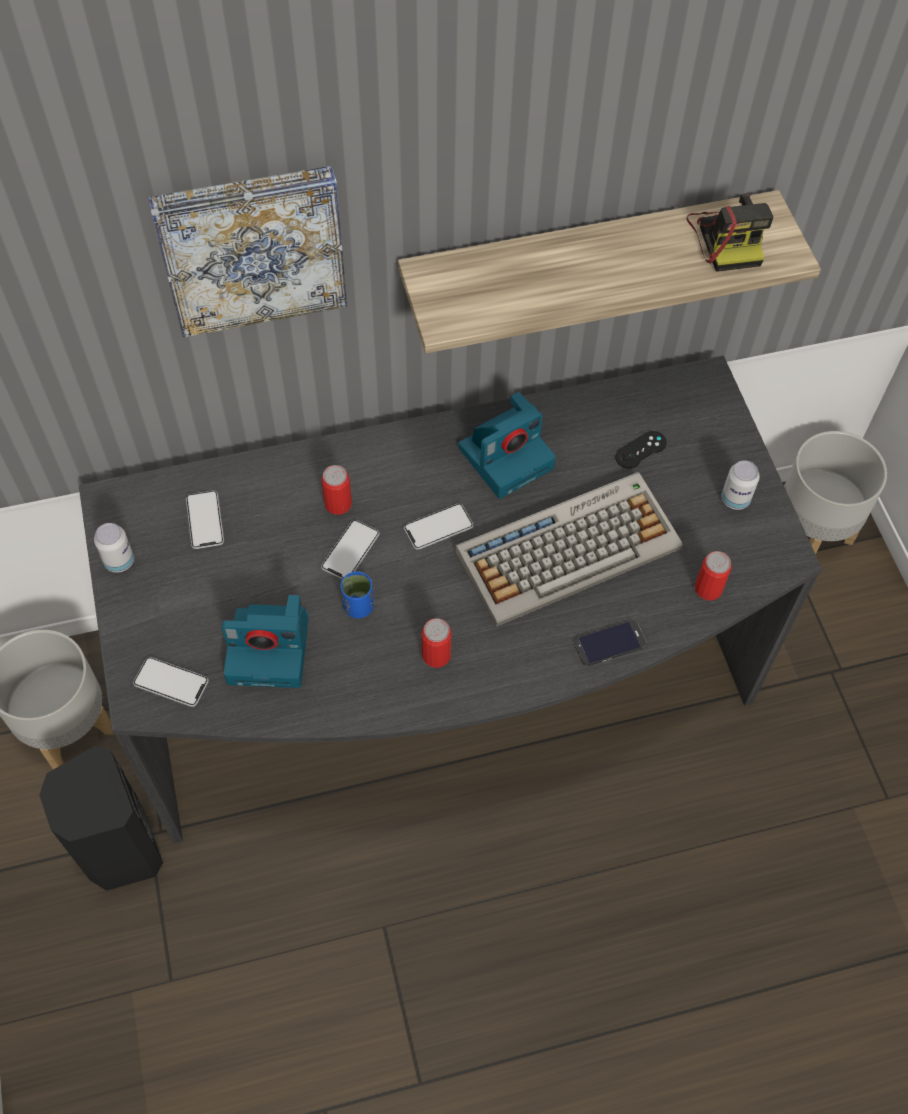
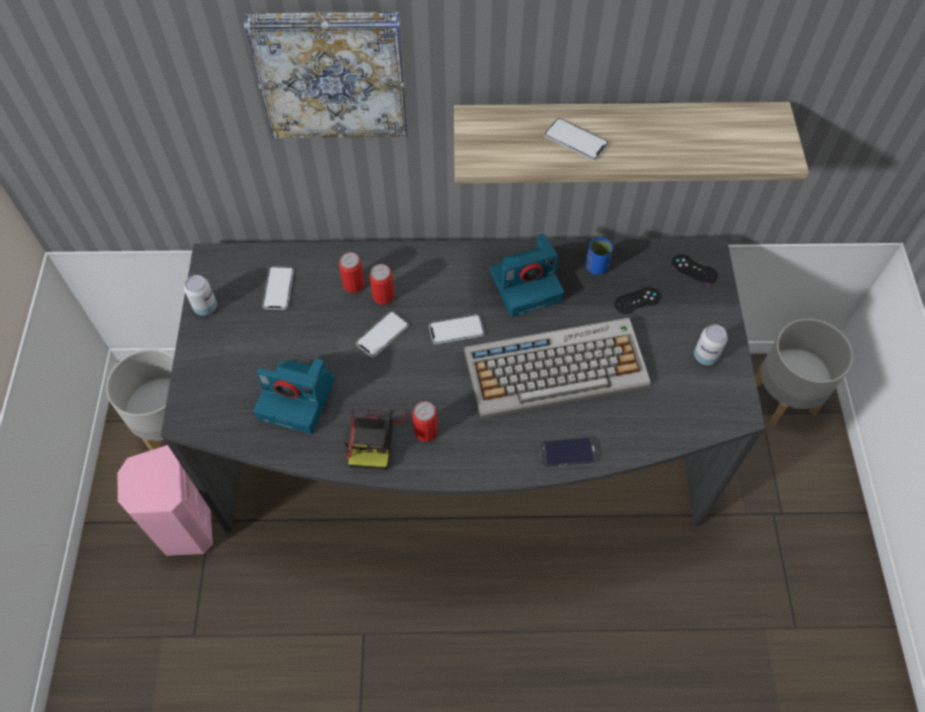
camera: 15 degrees right, 0 degrees up
(119, 850) = (184, 527): black speaker -> pink speaker
(171, 682) = (215, 408): phone -> phone (575, 140)
(358, 606) = (376, 379): blue cup -> blue cup (596, 267)
(696, 400) = (694, 269): none -> black game controller
(708, 588) = (663, 424): can -> can (353, 284)
(727, 238) = (734, 133): camera -> camera (374, 437)

